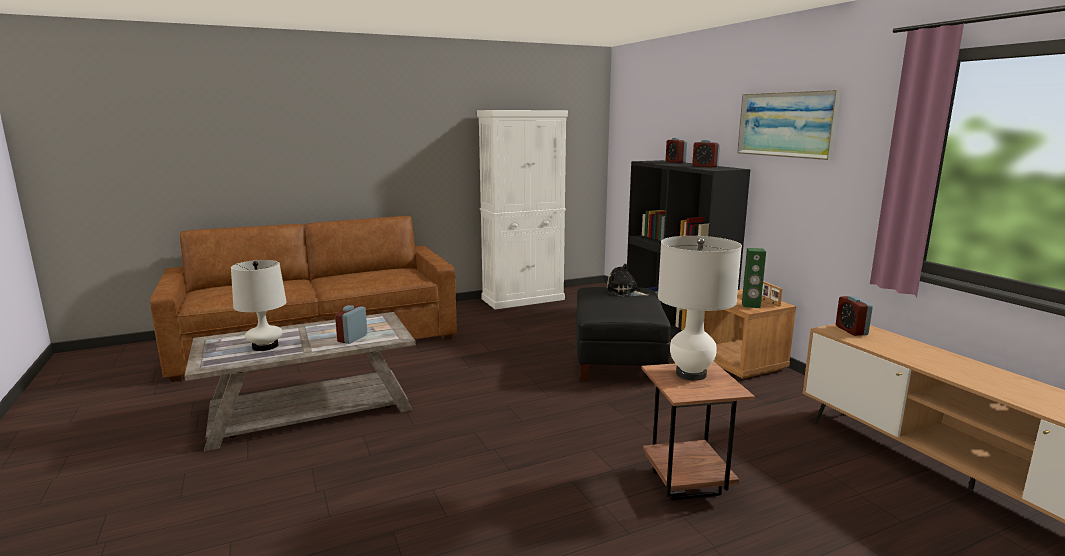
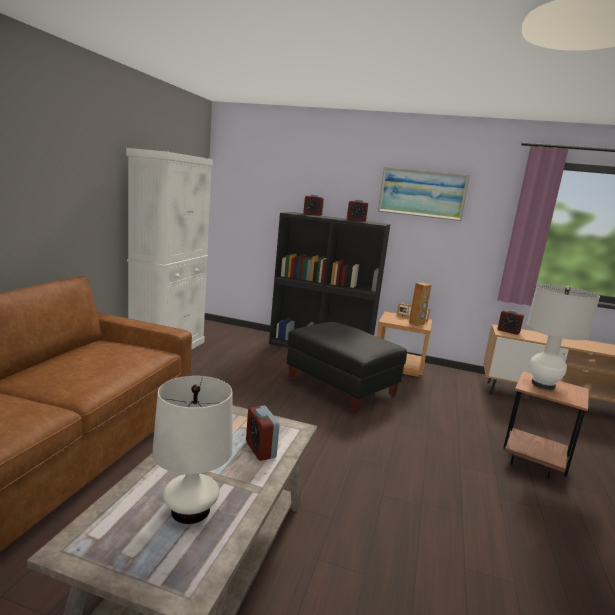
camera: 50 degrees left, 0 degrees up
(624, 292) = (336, 328): plush toy -> none
(751, 305) = (416, 324): green speaker -> brown speaker

